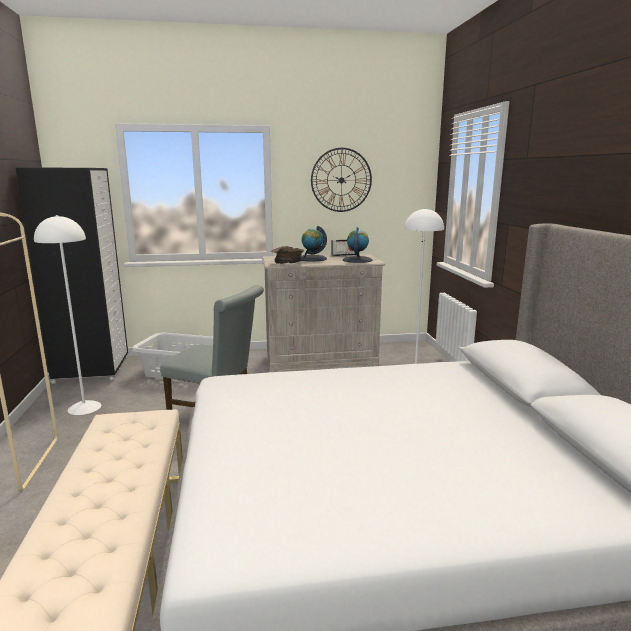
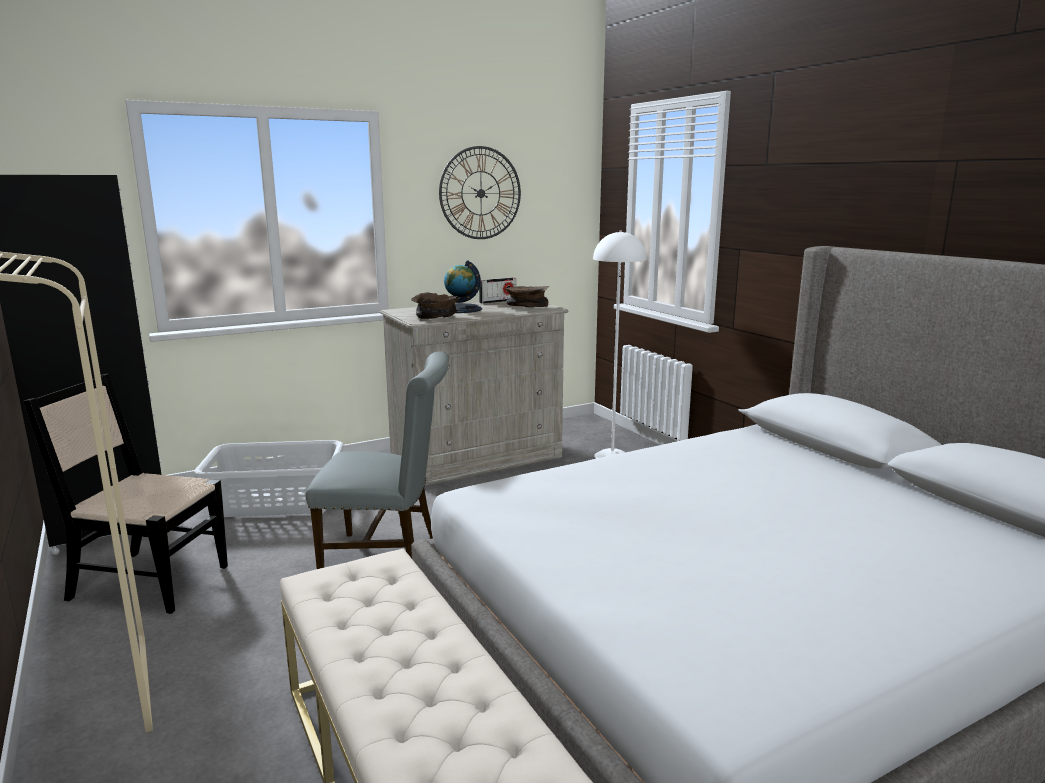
camera: 20 degrees left, 0 degrees up
(84, 407) = (150, 582): white floor lamp -> chair
(357, 260) = (525, 307): globe -> brown bowl

